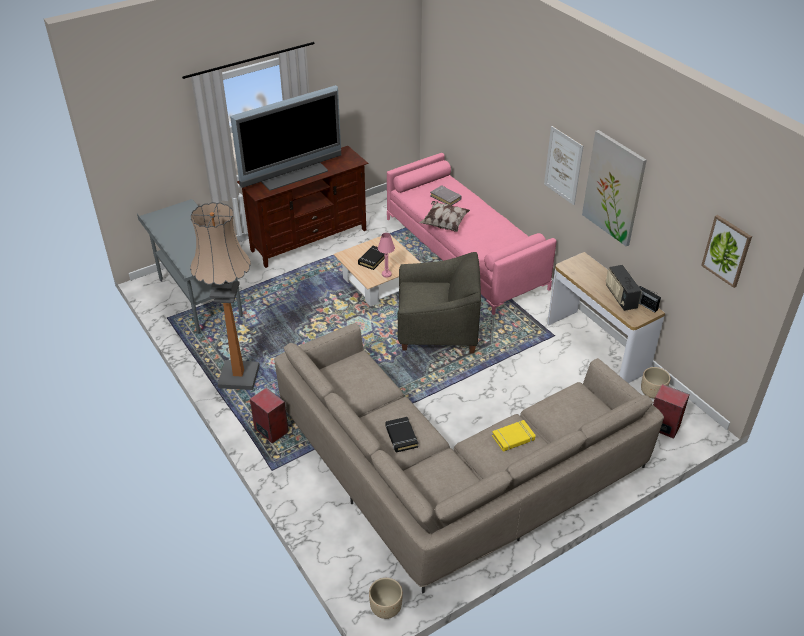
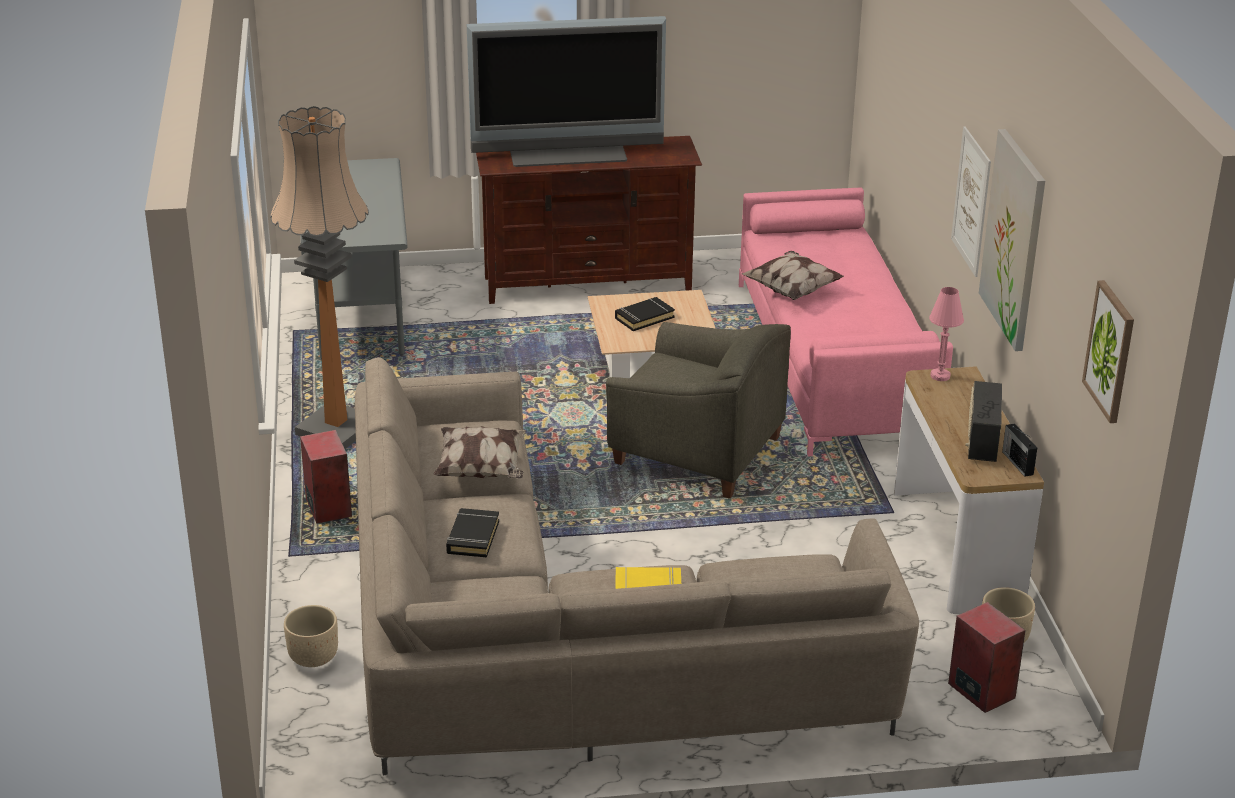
camera: 25 degrees right, 10 degrees down
(373, 390) = (481, 470): none -> pillow
(386, 274) = (649, 342): pink table lamp -> pink table lamp (940, 376)
(386, 608) = (313, 774): beige planter -> beige planter (313, 657)
(445, 197) = (826, 256): grey book -> none

